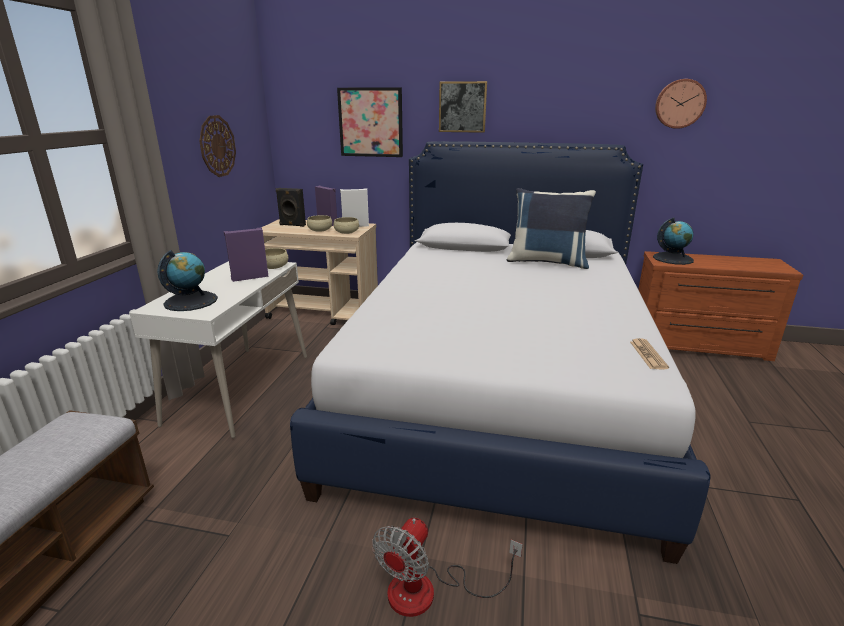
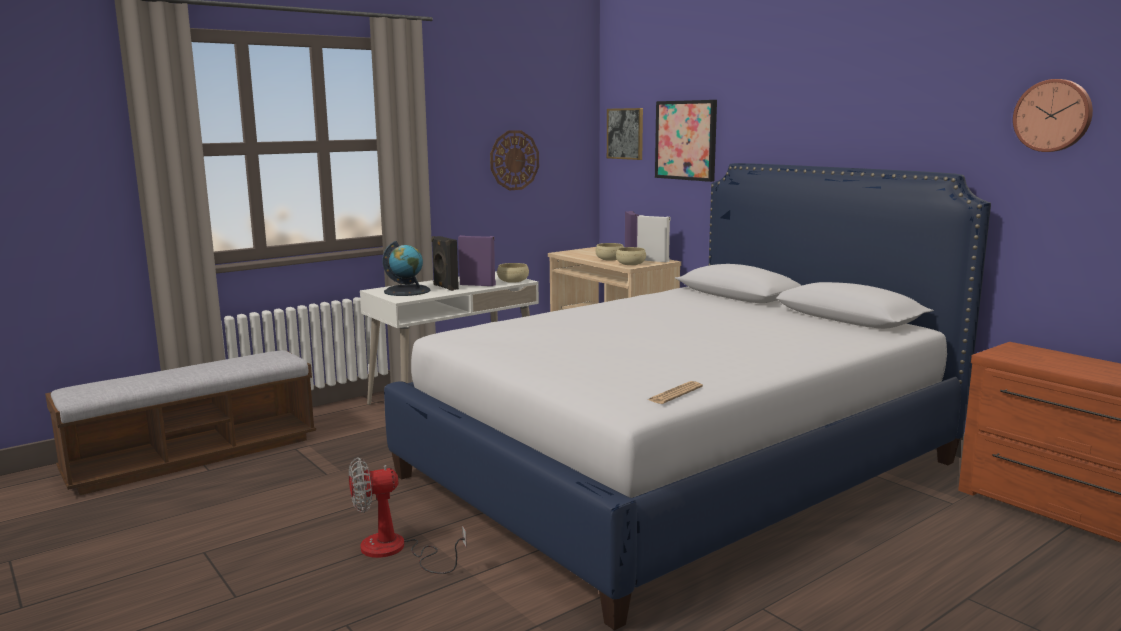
camera: 40 degrees right, 10 degrees down
(292, 225) = (593, 252): black speaker -> black speaker (445, 287)
(462, 107) = (777, 122): picture -> picture (625, 133)
(547, 261) = (798, 321): blue pillow -> none
(673, 258) = (1028, 354): globe -> none

